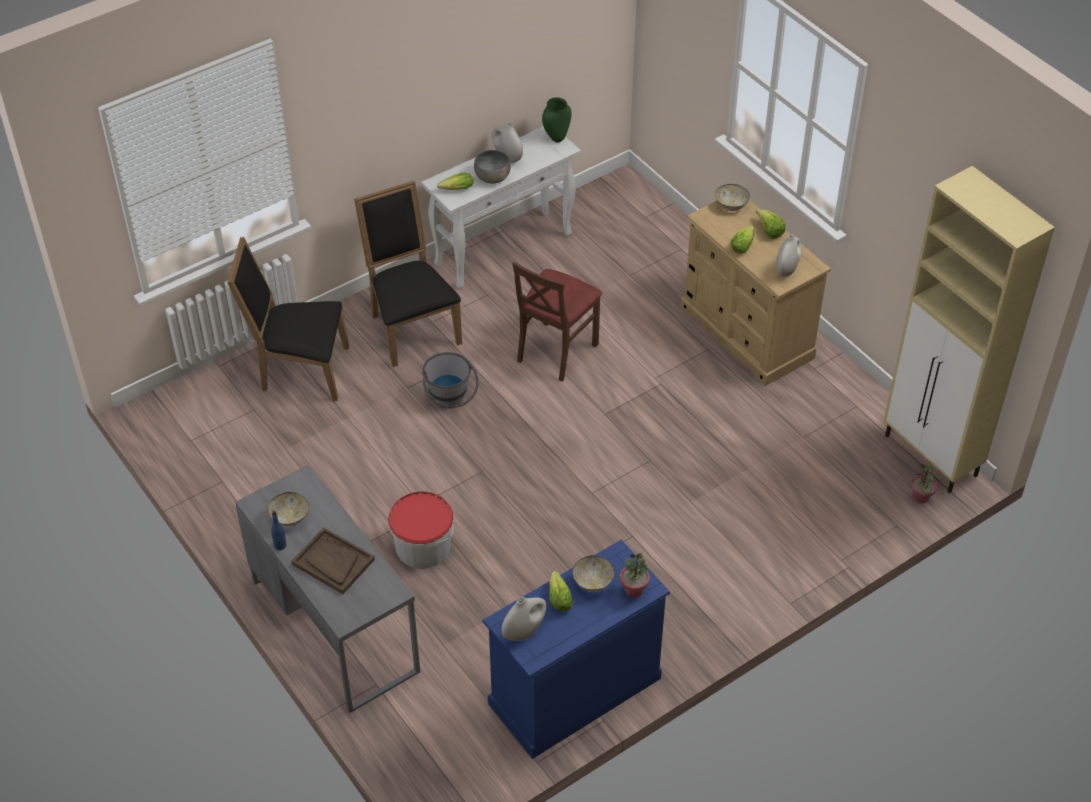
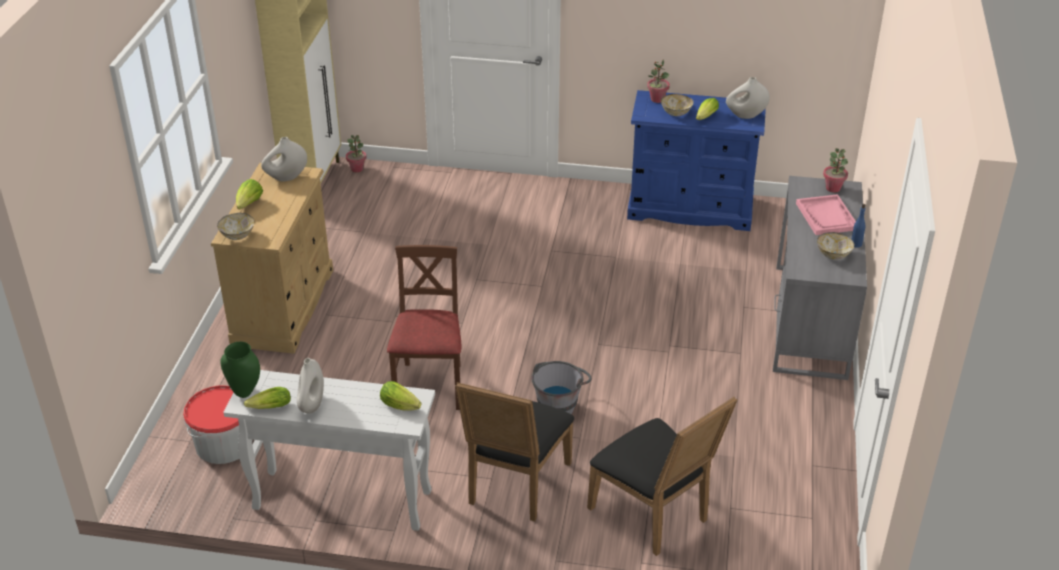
camera: 135 degrees left, 10 degrees down
(333, 562) = (826, 216): brown tray -> pink tray
(358, 607) = (833, 188): none -> potted plant
(423, 546) = (697, 326): bucket -> bucket (224, 443)
(492, 177) = (354, 395): grey bowl -> none
(556, 351) = (430, 386): brown chair -> brown chair turned 75 degrees counterclockwise
(743, 244) = (281, 207): lettuce -> lettuce (268, 408)

